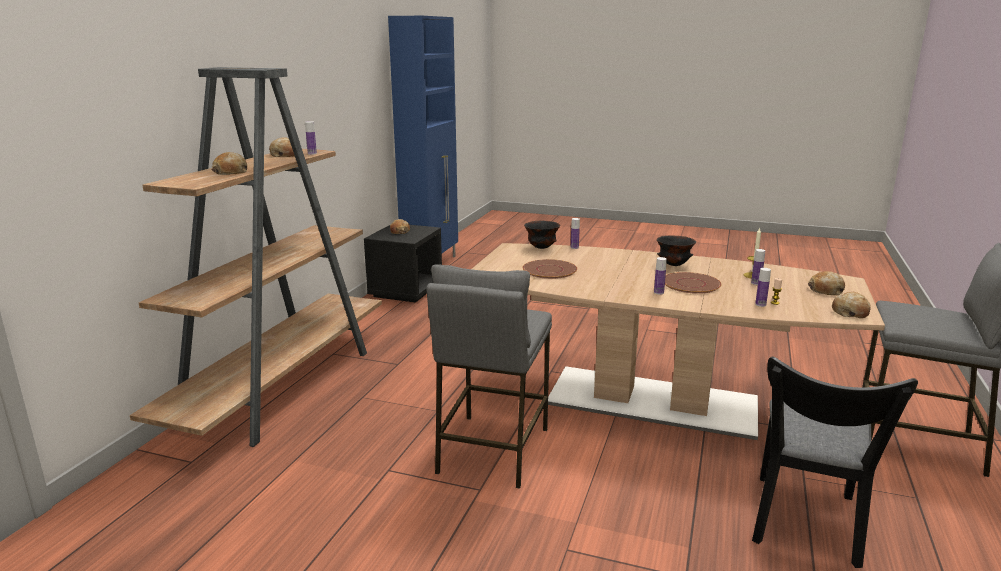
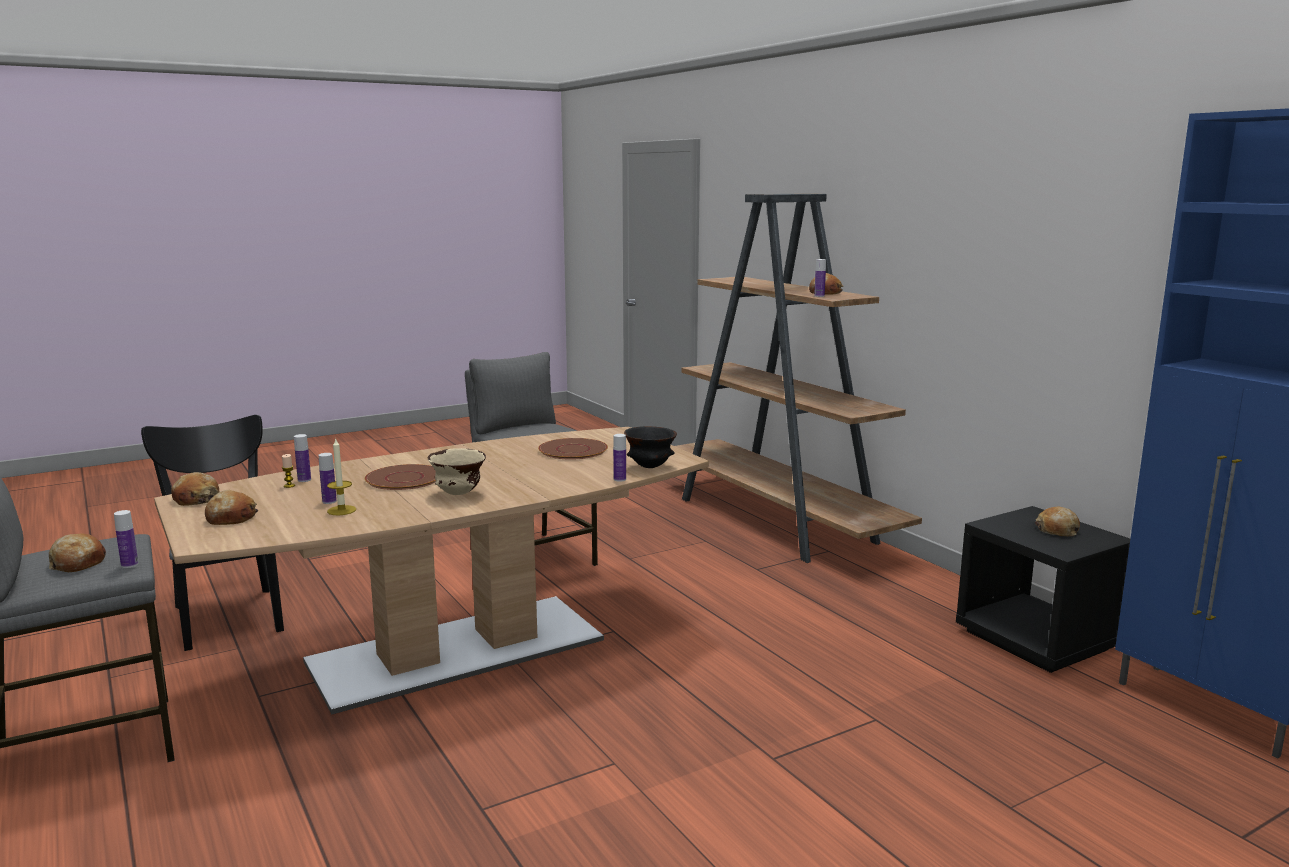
camera: 130 degrees right, 5 degrees down
(231, 172) = (754, 283): bread -> bread (77, 563)
(658, 292) = (424, 462): bottle -> bottle (129, 565)
(673, 265) = (459, 494): black bowl -> beige bowl

